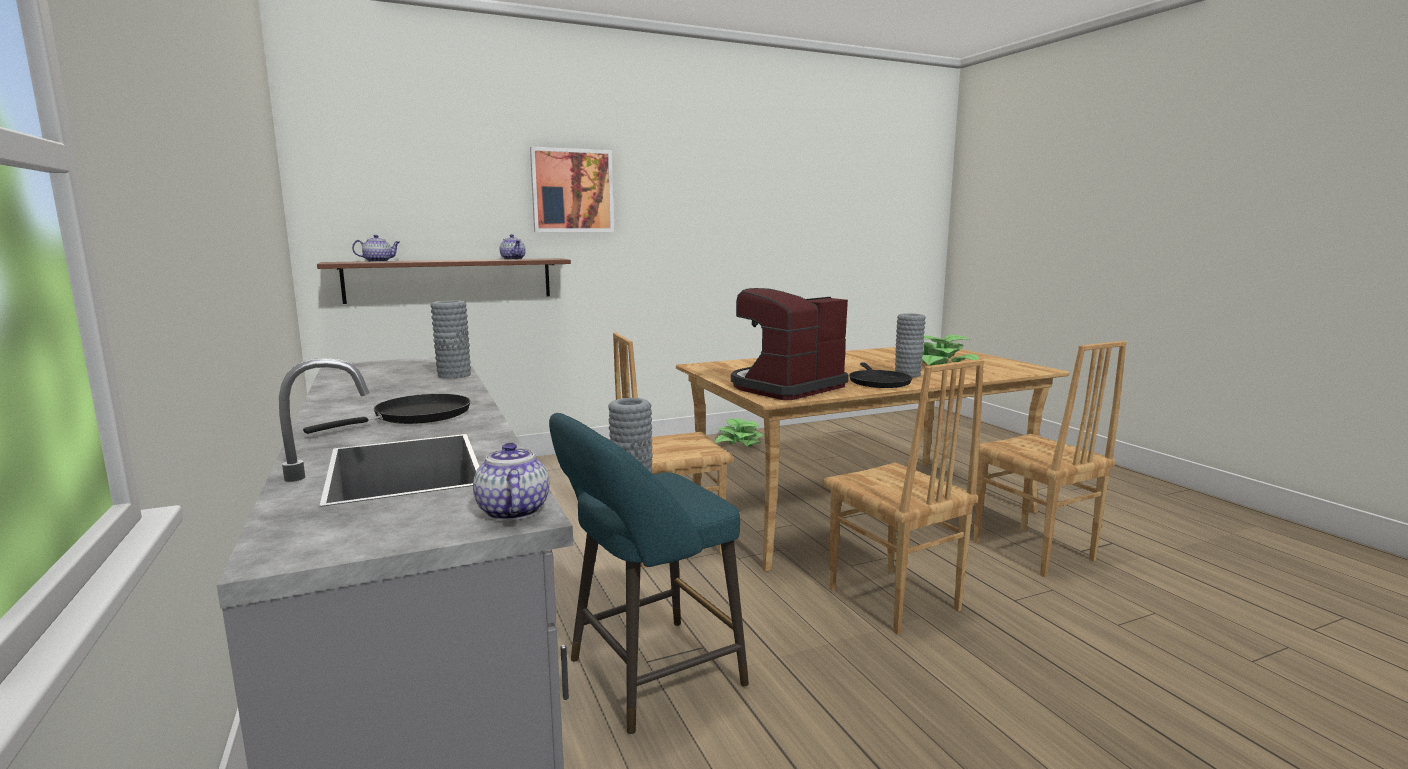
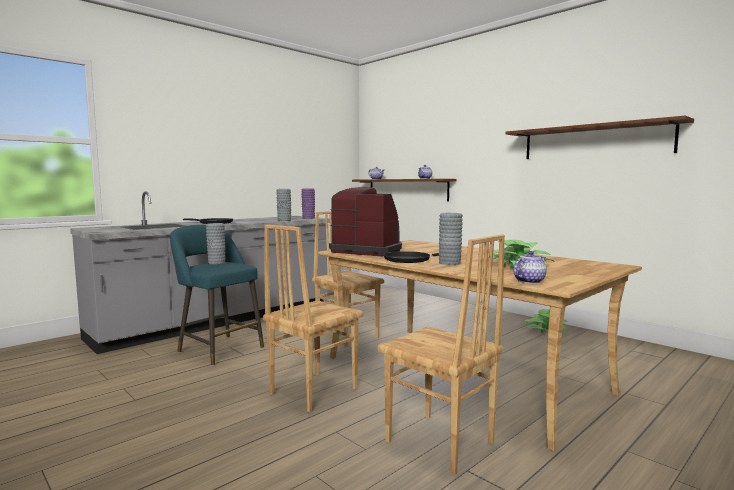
camera: 70 degrees right, 5 degrees down
(427, 362) = (308, 218): none -> purple vase
(512, 511) = (105, 231): teapot -> teapot (529, 281)
(572, 190) = (464, 137): picture -> none
(752, 213) = (594, 141): none -> brown shelf
(1032, 552) = (439, 443): brown chair -> brown chair turned 90 degrees counterclockwise

